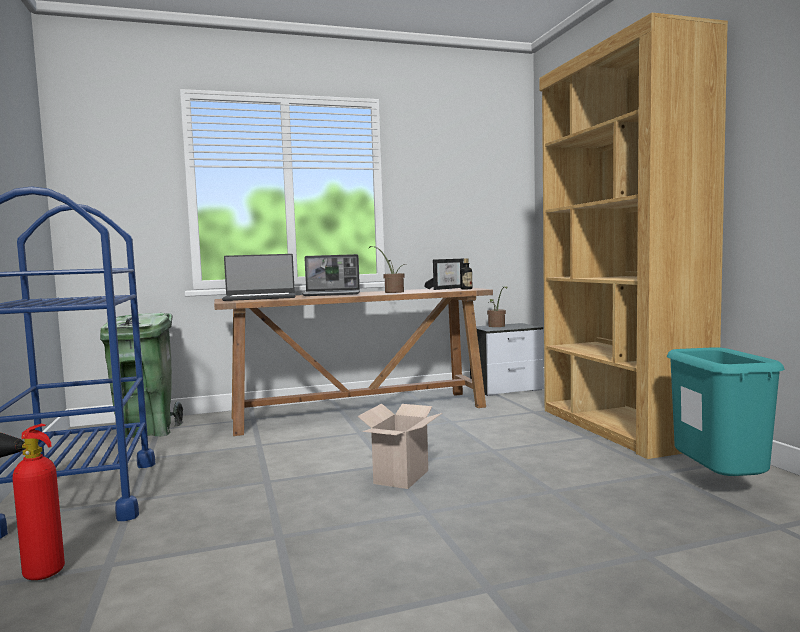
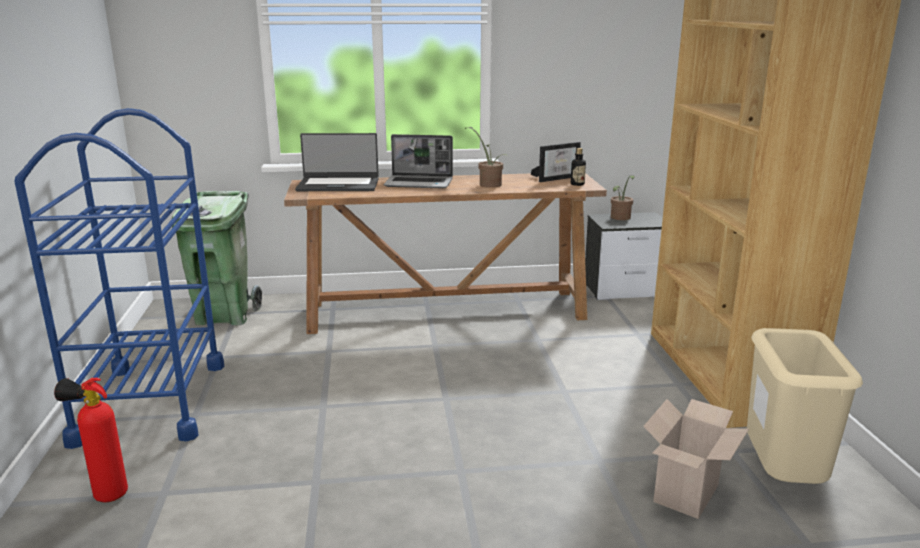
camera: 10 degrees right, 15 degrees up
(402, 478) = (455, 420): cardboard box -> cardboard box (687, 495)
(720, 486) = (782, 480): turquoise trash can -> beige trash can

